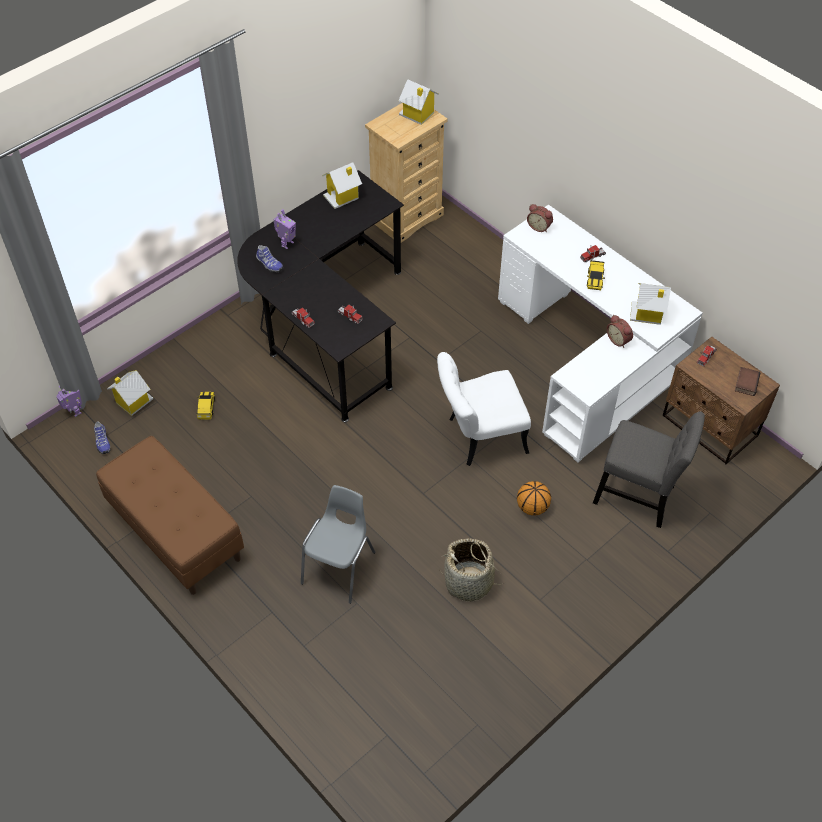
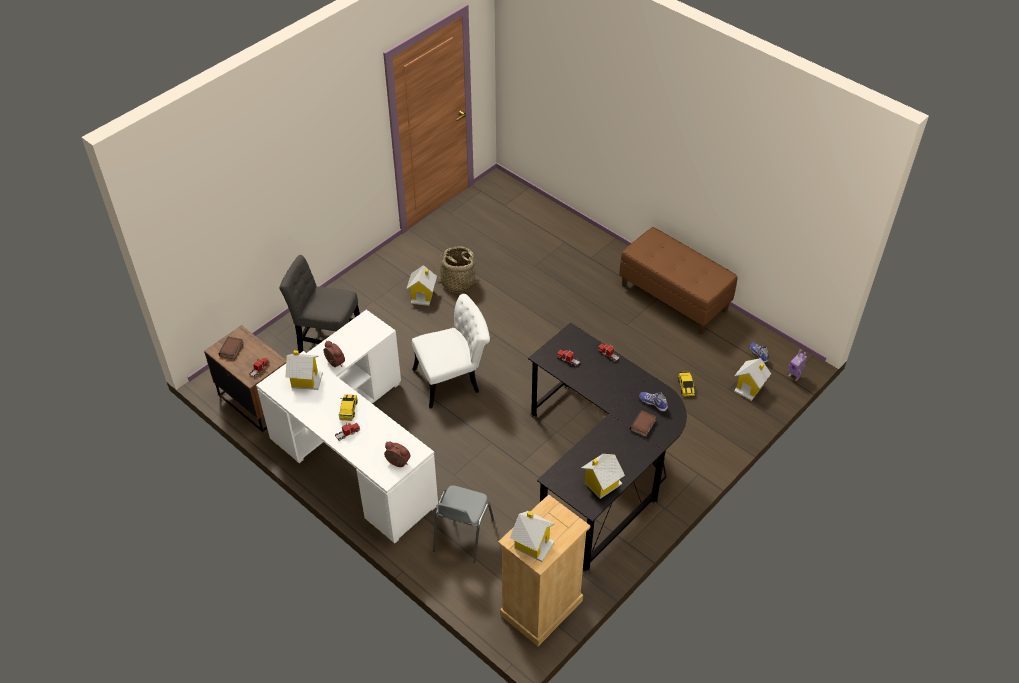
camera: 175 degrees right, 5 degrees down
(286, 244) = (643, 425): toy robot -> book
(340, 567) = (550, 285): grey chair -> grey chair (462, 535)
(518, 563) = (423, 295): none -> toy house
(532, 507) = (411, 331): basketball -> none

